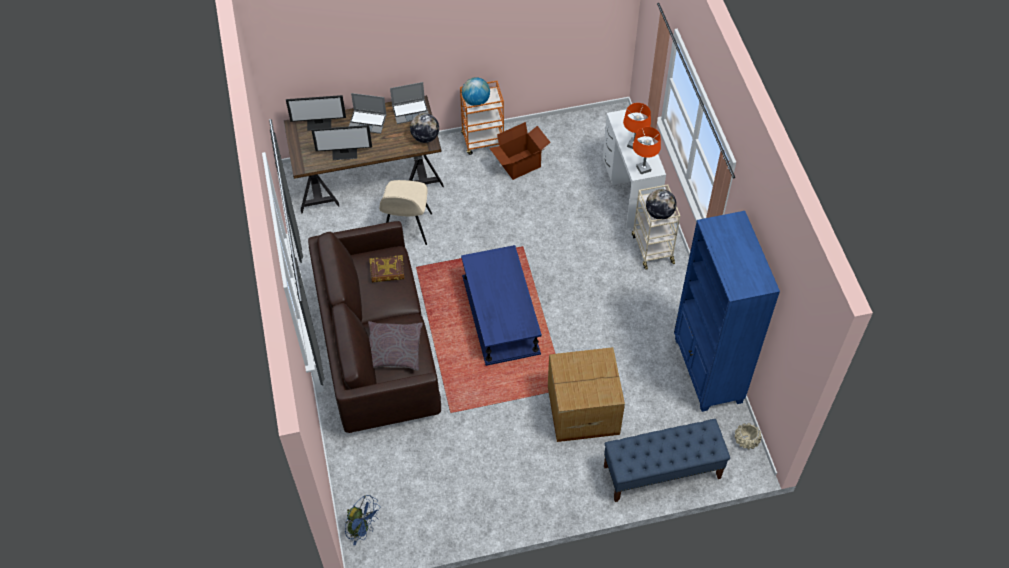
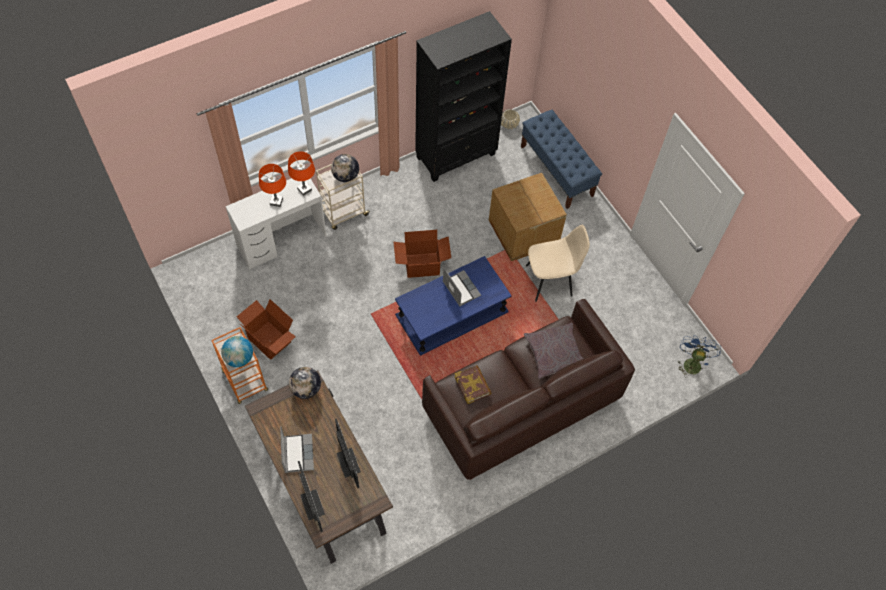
camera: 110 degrees left, 5 degrees up
(407, 228) = (377, 421): beige chair -> beige chair (550, 280)
(411, 111) = (272, 414): laptop -> laptop (460, 288)
(566, 302) = (422, 266): none -> cardboard box
(707, 371) = (456, 156): blue bookcase -> black bookcase

